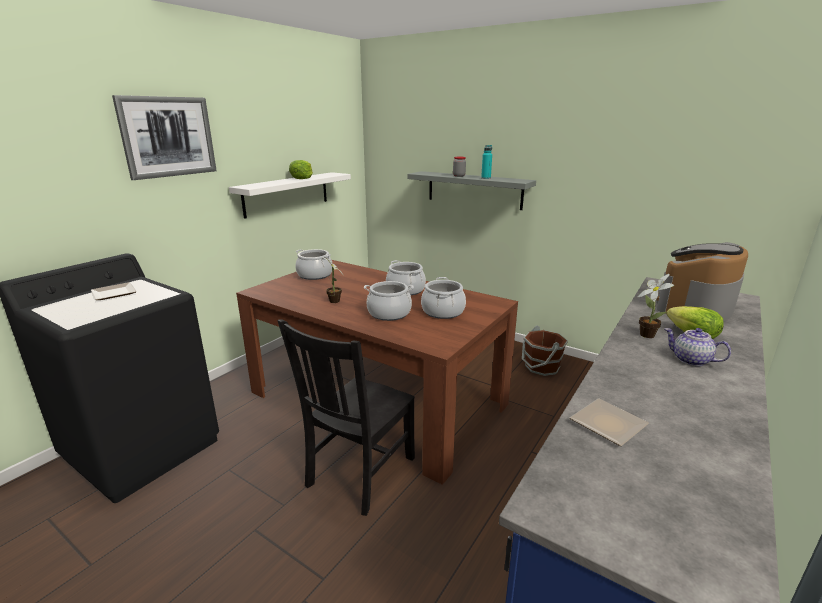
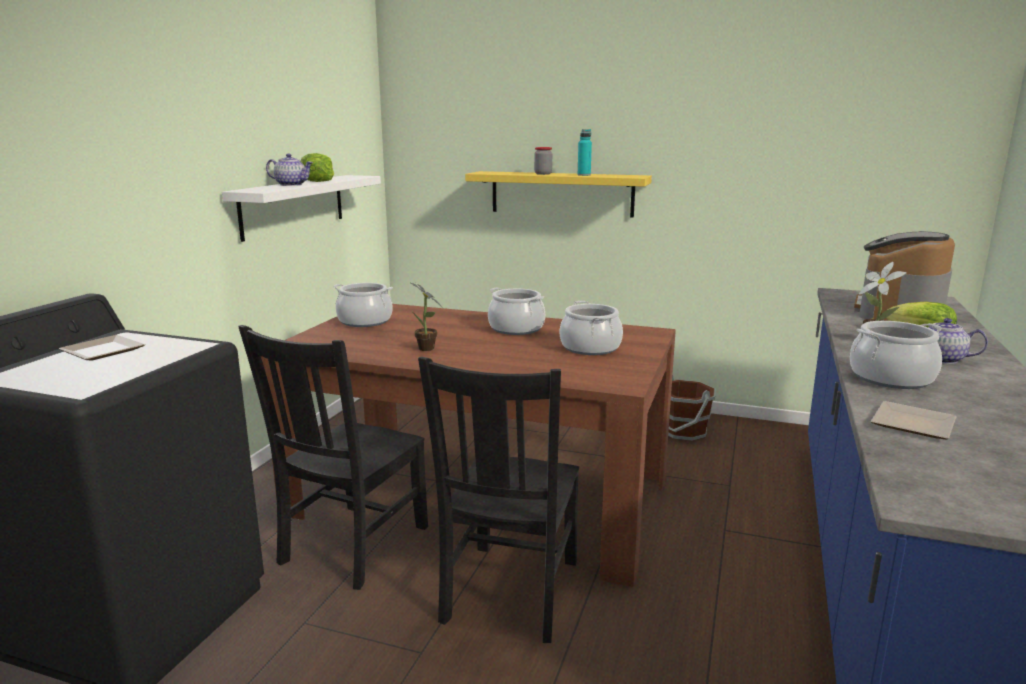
camera: 15 degrees left, 5 degrees down
(168, 137) = (144, 109): picture -> none
(279, 182) = (291, 185): none -> teapot
(281, 421) = (351, 547): none -> black chair
(389, 313) = (519, 355): cooking pot -> cooking pot (890, 378)
(474, 190) = (561, 193): grey shelf -> yellow shelf

